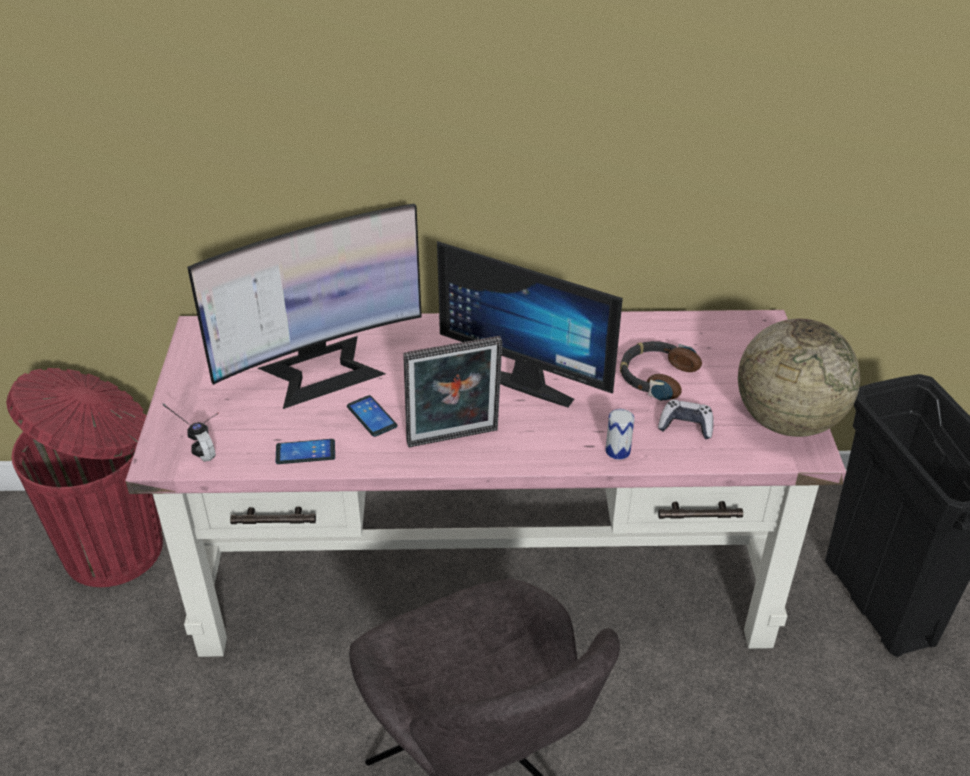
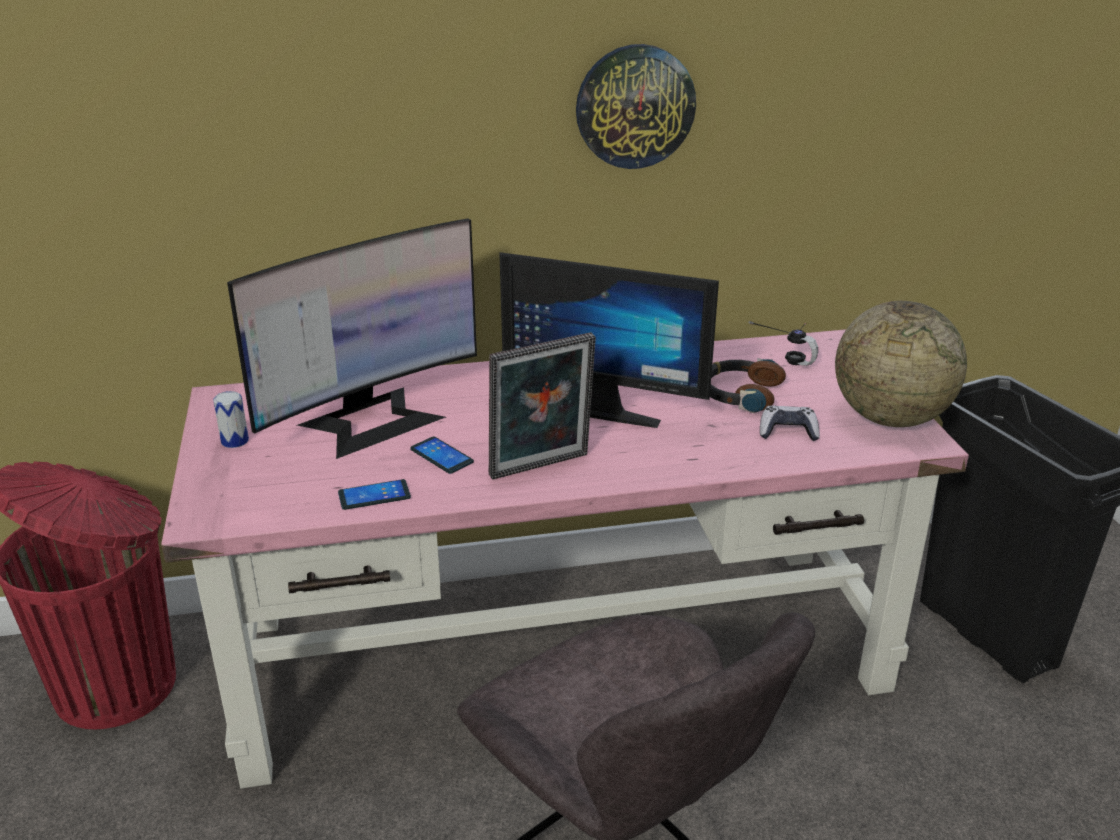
camera: 10 degrees left, 10 degrees down
(203, 442) = (249, 498): headphones -> headphones (787, 356)
(583, 102) = (635, 106): none -> wall clock
(617, 451) = (724, 460): can -> can (235, 441)

